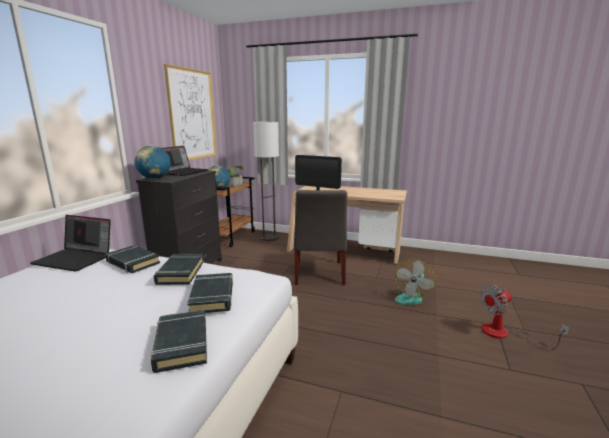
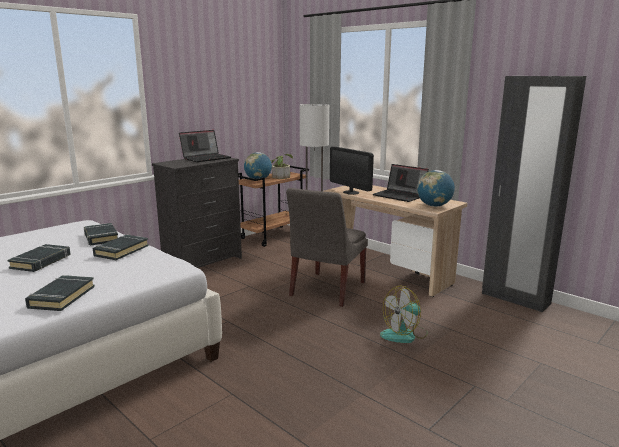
camera: 25 degrees right, 0 degrees up
(76, 259) = (69, 228): laptop -> laptop (400, 196)
(155, 178) = (169, 163): globe -> globe (434, 206)
(192, 115) = (236, 95): picture -> none
(212, 297) = (118, 272): black book -> black book (41, 261)
(444, 255) = (515, 299): none -> black wardrobe
(504, 334) = (472, 397): fan -> none

